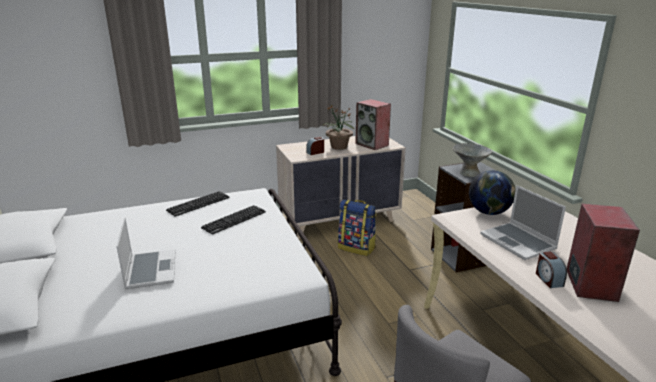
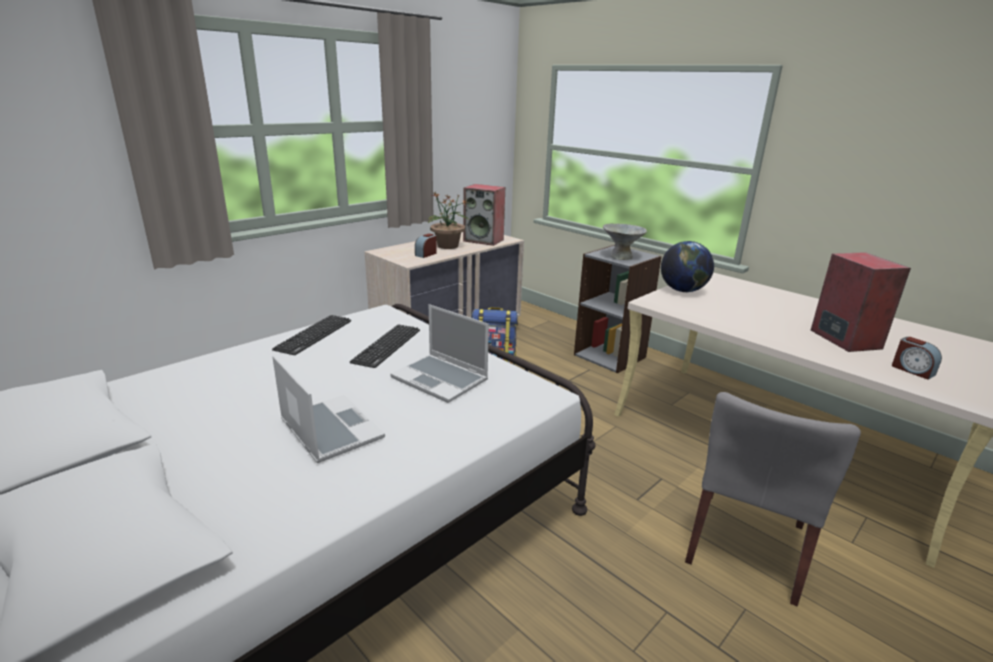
camera: 25 degrees left, 0 degrees up
(519, 242) = (742, 313): laptop -> laptop (441, 379)
(548, 279) = (807, 341): alarm clock -> alarm clock (912, 370)

